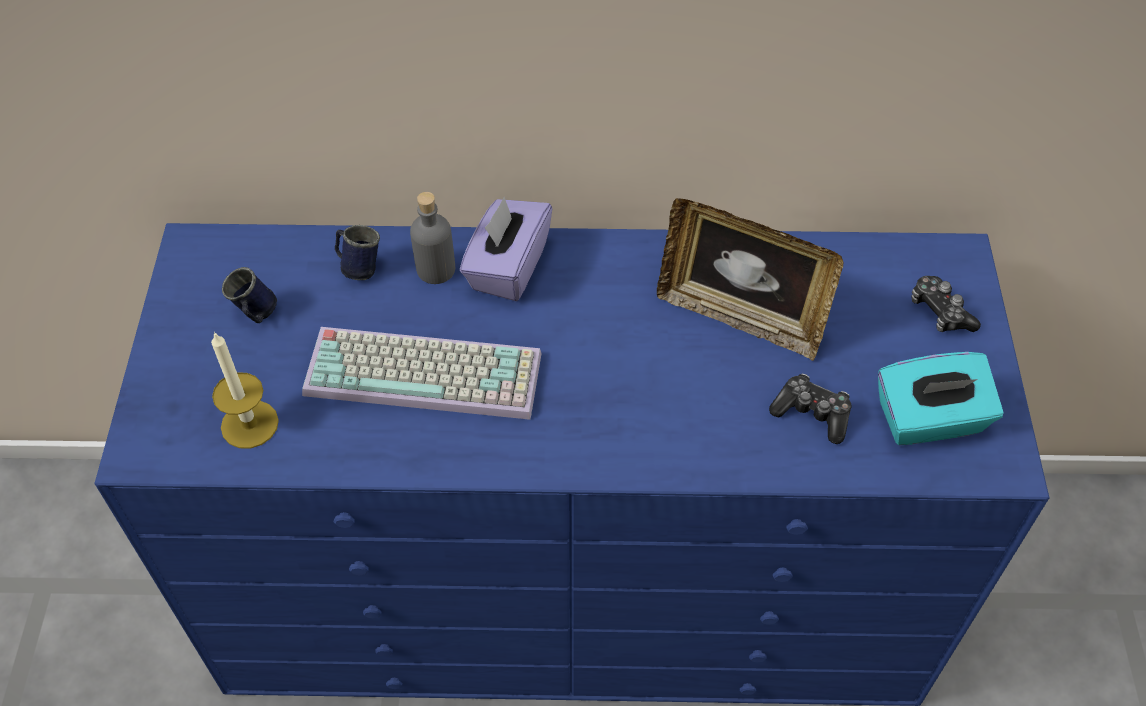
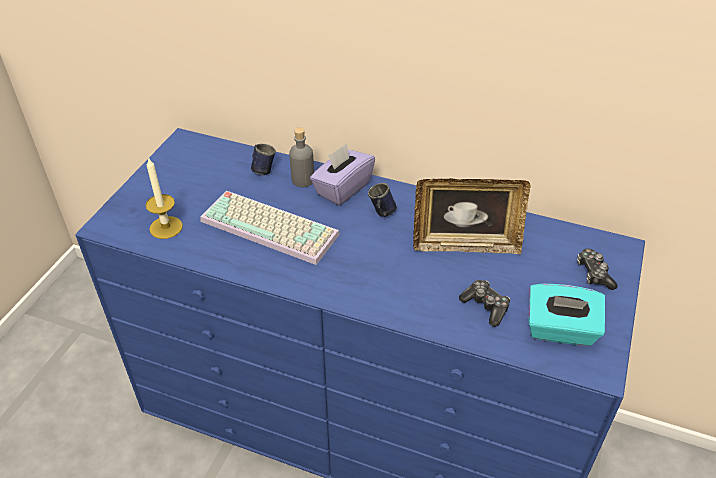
camera: 20 degrees right, 10 degrees down
(255, 316) = (197, 179): blue mug -> blue mug (381, 214)
(740, 316) = (465, 245): picture frame -> picture frame turned 45 degrees counterclockwise

